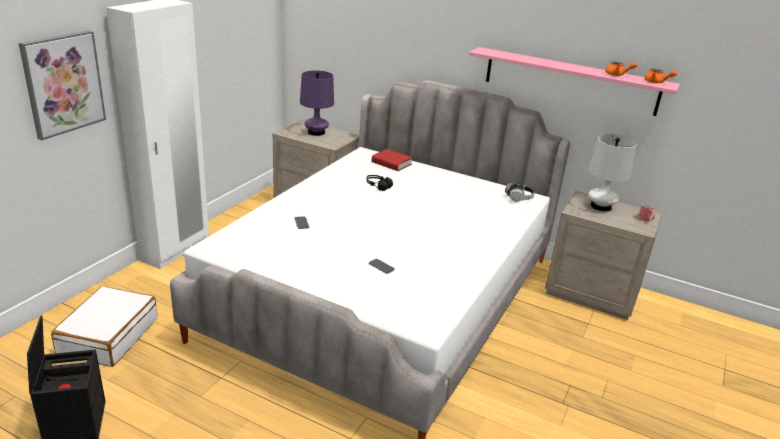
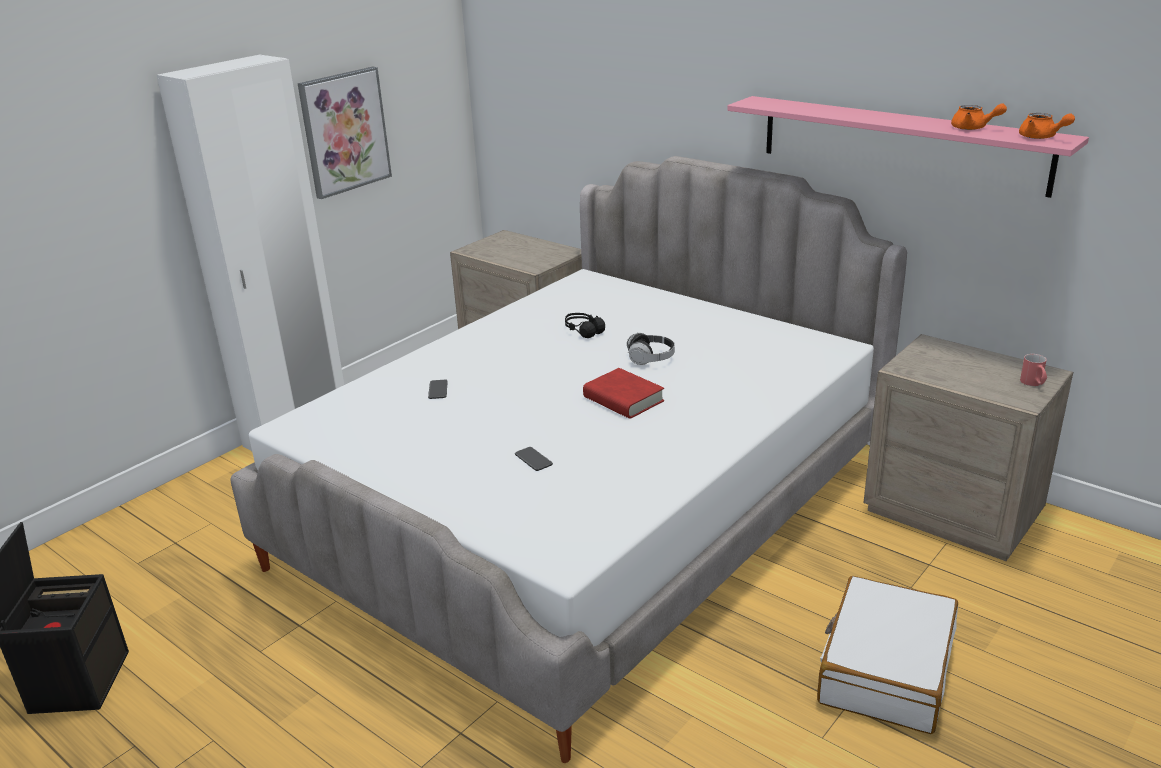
camera: 15 degrees right, 0 degrees up
(63, 83) = (96, 189): picture -> picture (344, 132)
(108, 336) = (164, 556): white suitcase -> white suitcase (885, 669)
(316, 132) = (518, 248): purple table lamp -> none
(391, 163) = (621, 294): red book -> red book (623, 399)
(519, 198) = (816, 348): headphones -> headphones (650, 359)
(600, 206) = (956, 360): white table lamp -> none

